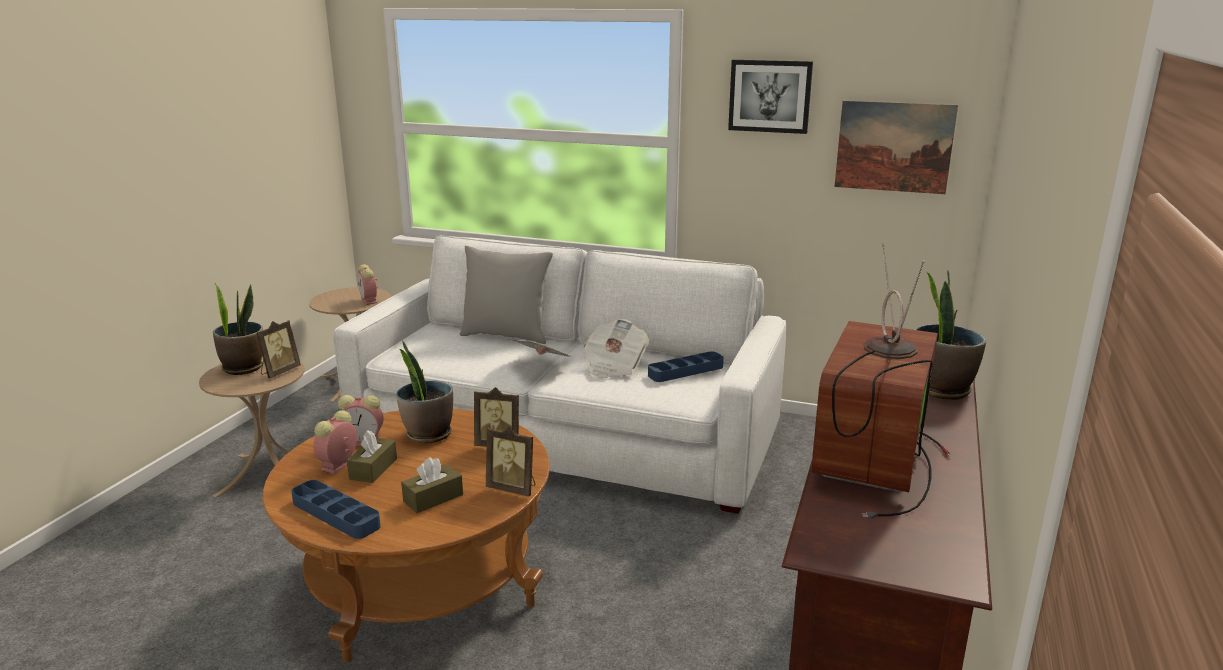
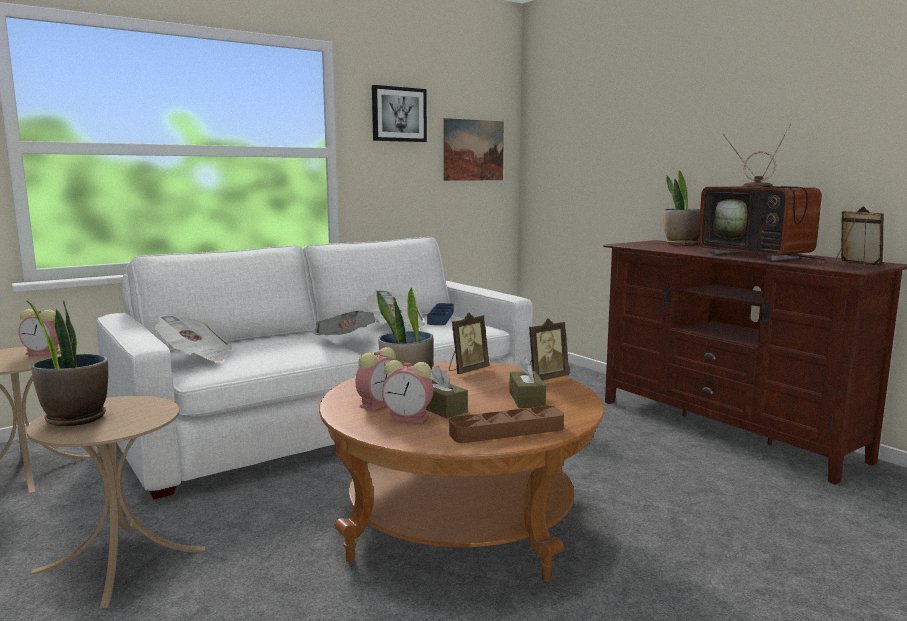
camera: 55 degrees left, 10 degrees down
(279, 372) = (136, 406): picture frame -> picture frame (855, 266)
(335, 514) = (507, 431): blue tray -> brown tray
(338, 465) = (410, 418): alarm clock -> alarm clock turned 45 degrees counterclockwise
(422, 339) = (196, 357): none -> newspaper
(506, 335) = (261, 338): grey pillow -> none

